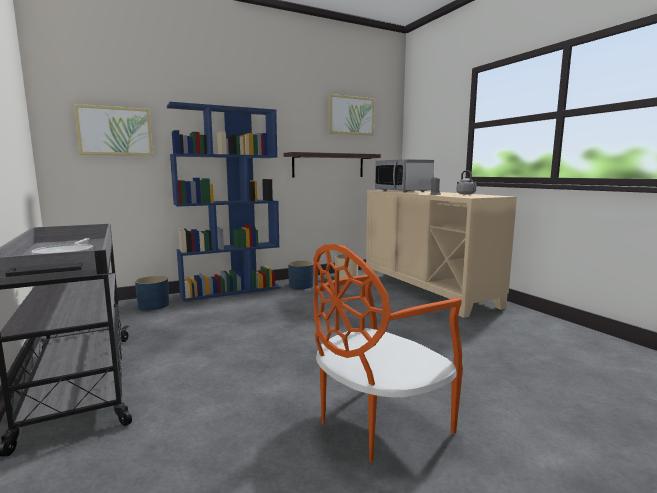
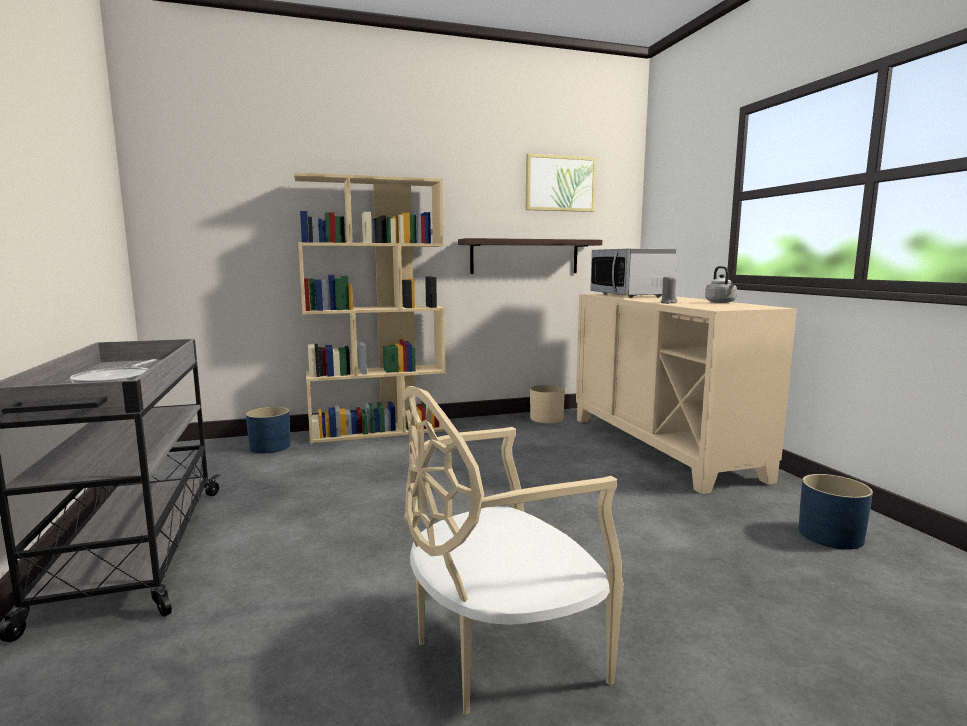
camera: 10 degrees right, 0 degrees up
(115, 131) = (228, 213): picture -> none
(231, 290) = (378, 431): blue bookcase -> beige bookcase
(301, 285) = (476, 428): blue planter -> blue planter (829, 535)
(377, 423) = (500, 652): orange chair -> beige chair

